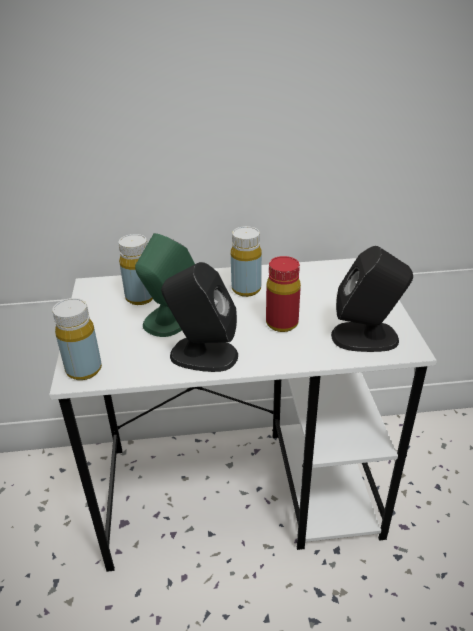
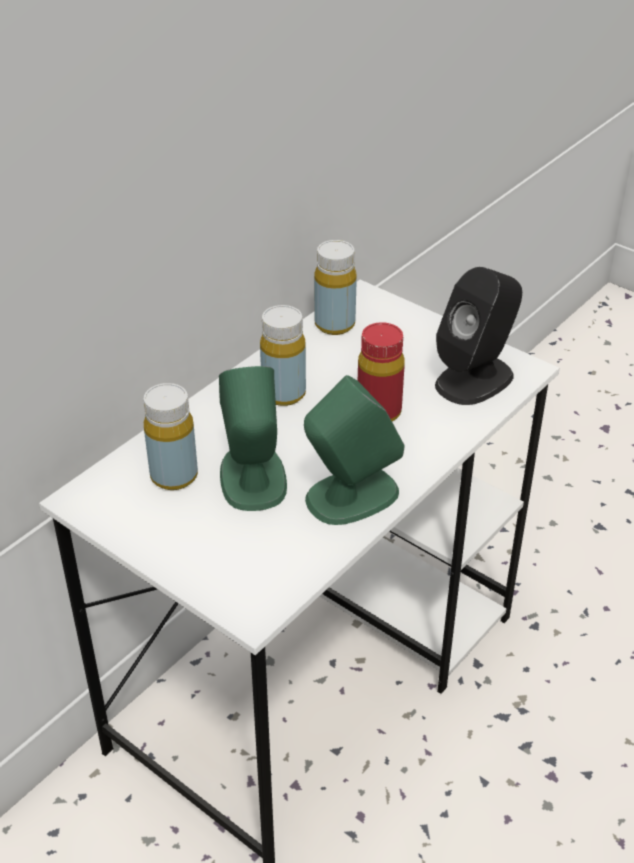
camera: 45 degrees left, 5 degrees up
(84, 370) = (249, 597): yellow bottle -> yellow bottle (334, 324)
(202, 354) = (351, 496): black speaker -> green speaker

